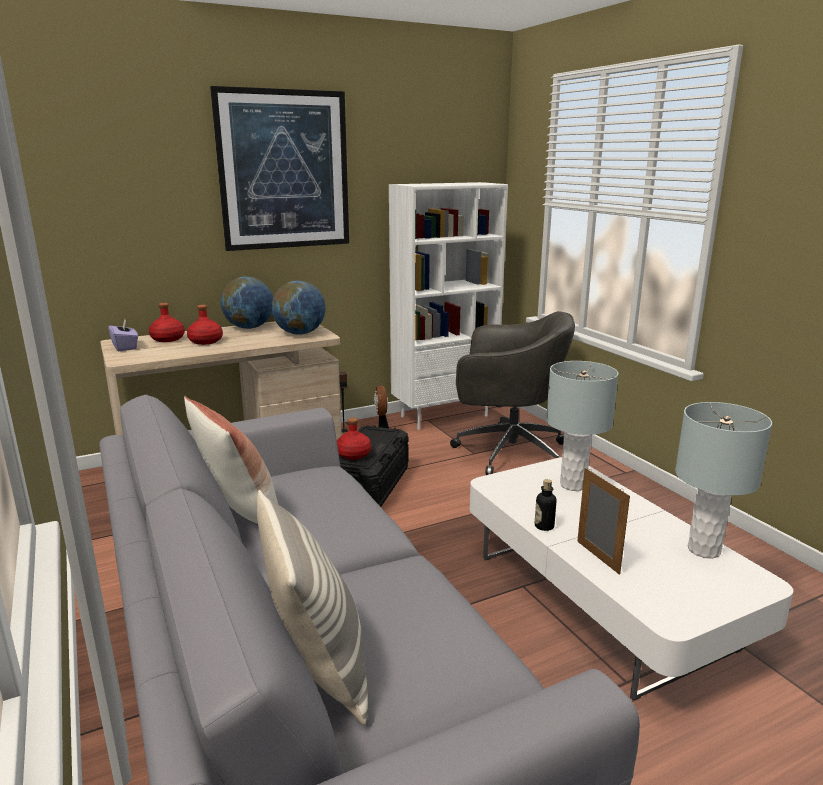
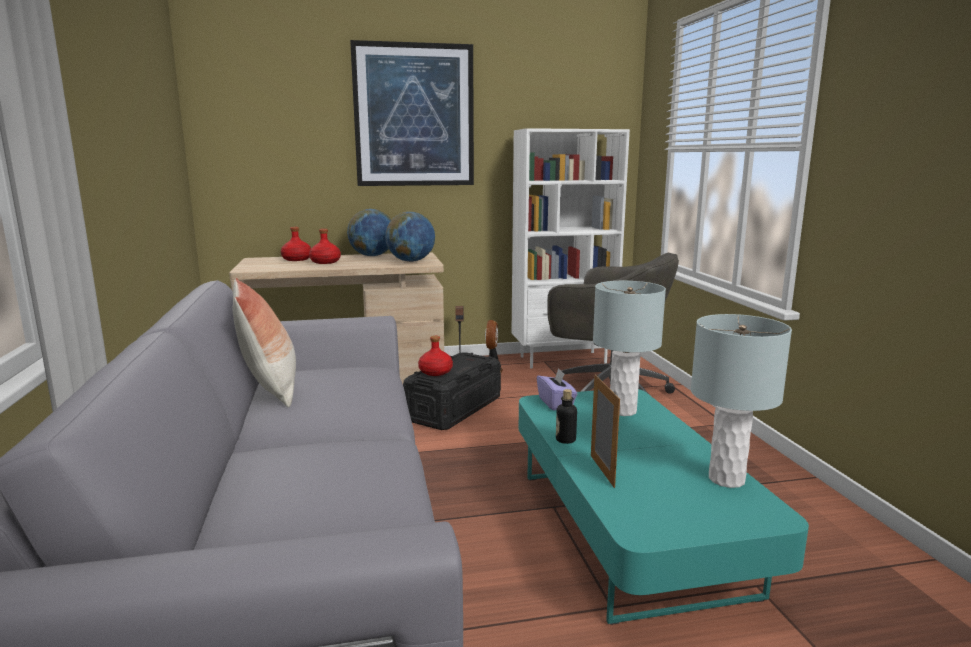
camera: 15 degrees right, 5 degrees down
(125, 347) = (257, 262): purple tissue box -> purple tissue box (556, 403)
(318, 666) = (233, 499): pillow -> none
(600, 599) = (629, 530): white coffee table -> turquoise coffee table

